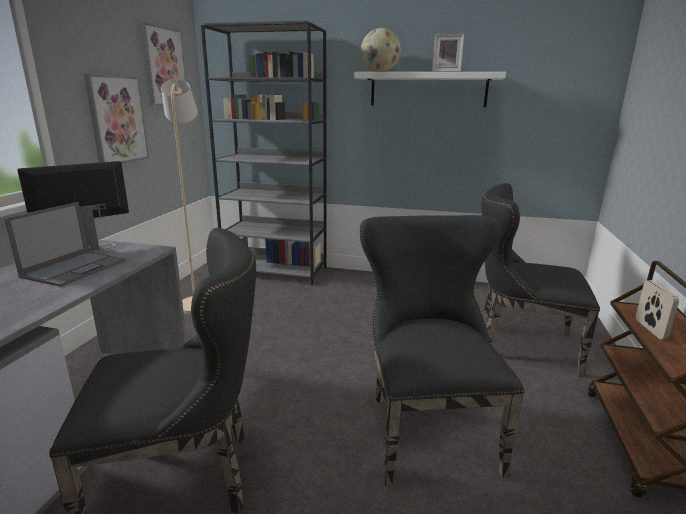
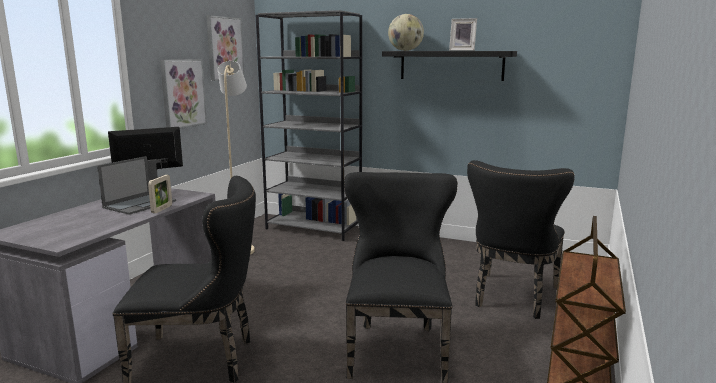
camera: 10 degrees right, 5 degrees down
(428, 90) = (451, 65): white shelf -> black shelf
(519, 345) = (513, 298): black chair -> black chair turned 90 degrees counterclockwise
(650, 329) = (575, 270): picture frame -> picture frame (162, 209)

